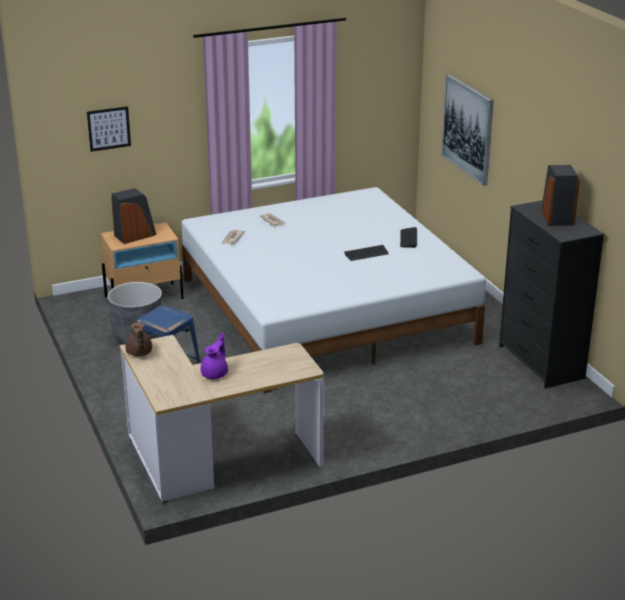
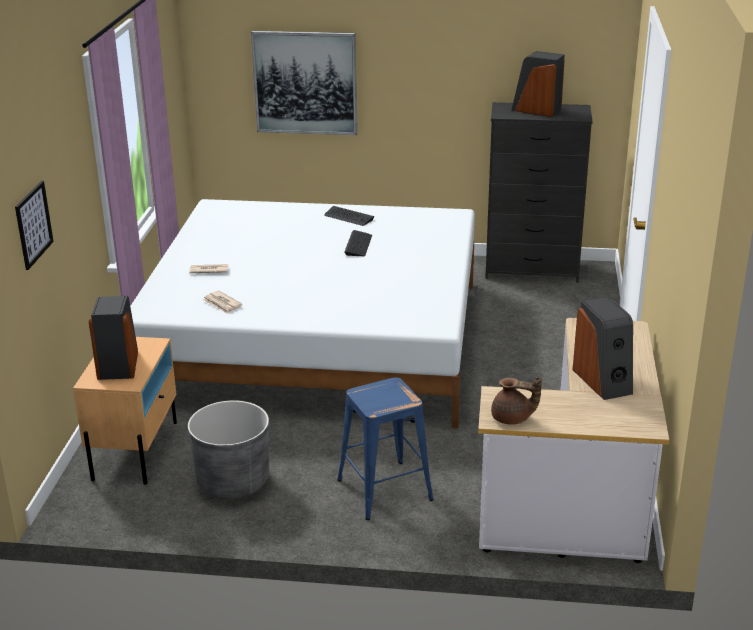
camera: 60 degrees left, 0 degrees up
(215, 373) = (603, 381): purple teapot -> speaker

